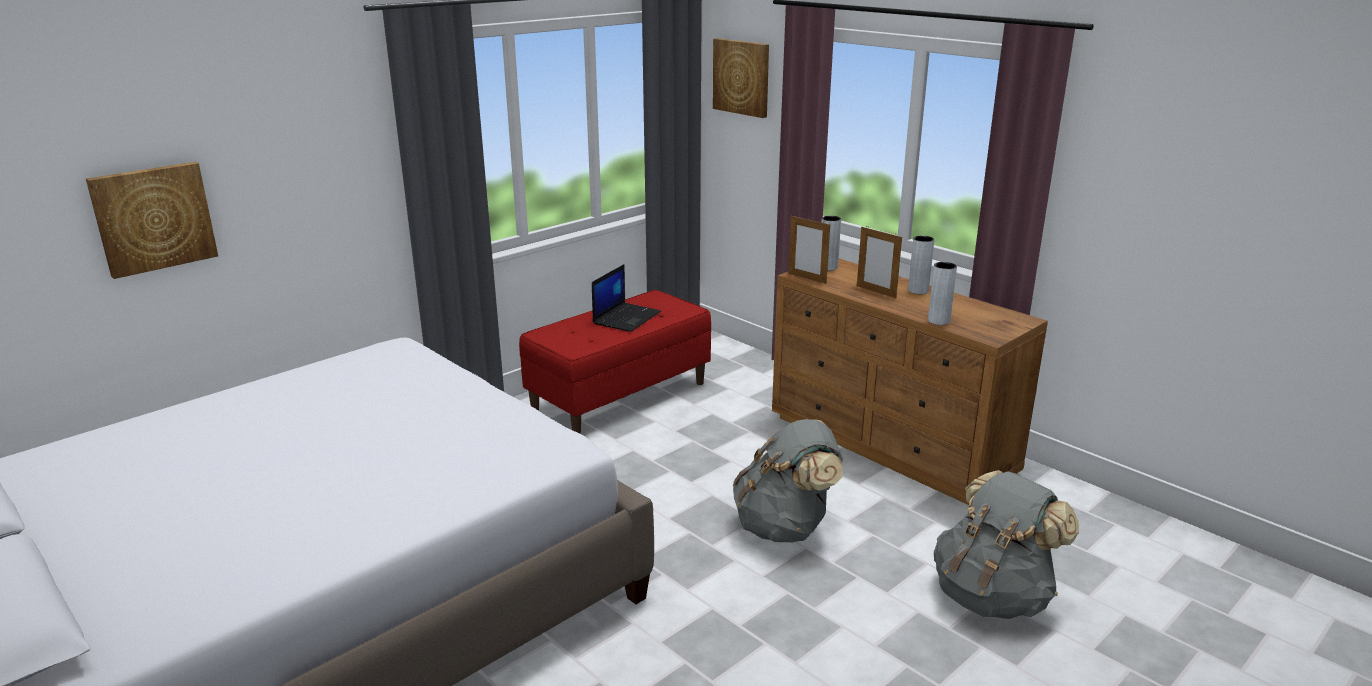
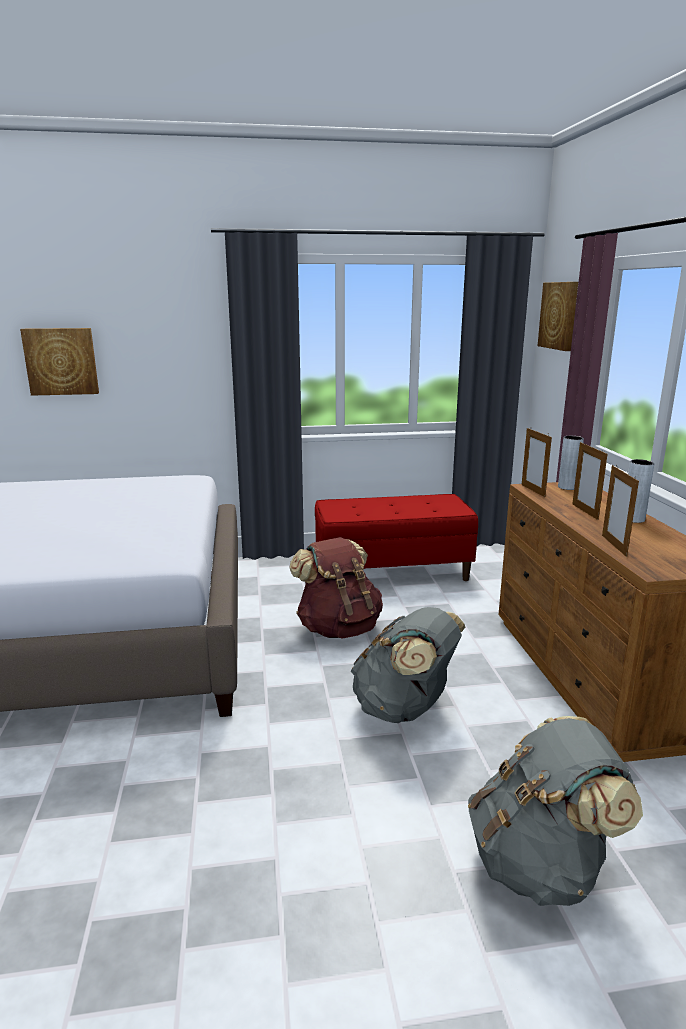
camera: 35 degrees right, 5 degrees down
(626, 317) = (404, 506): laptop -> none
(638, 475) = (338, 628): none -> brown backpack
(938, 321) = (614, 545): grey vase -> picture frame

